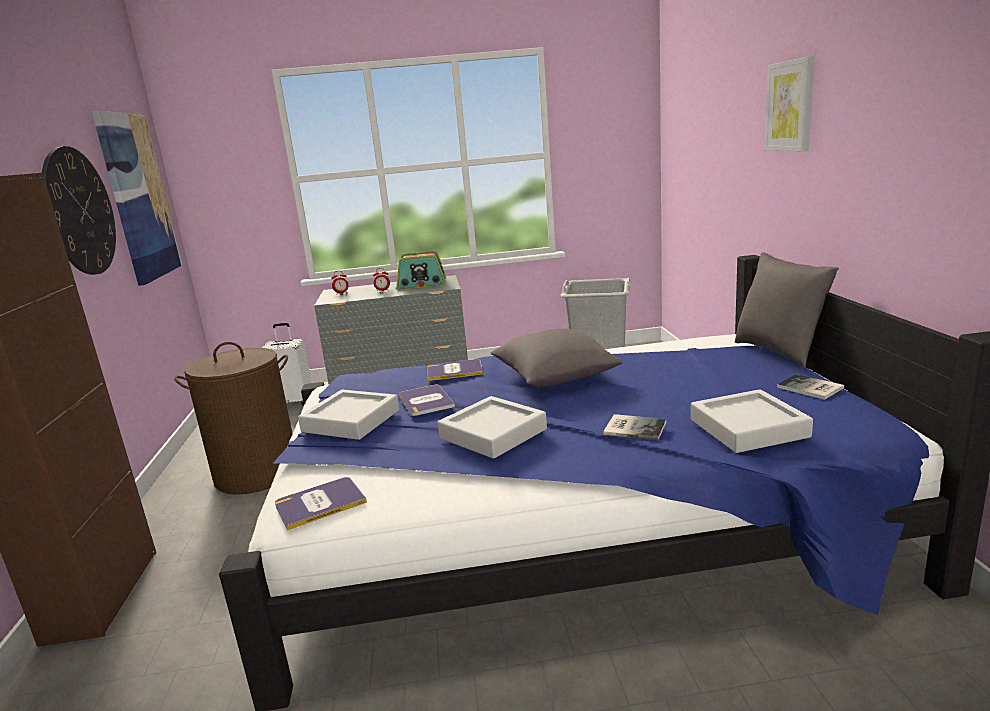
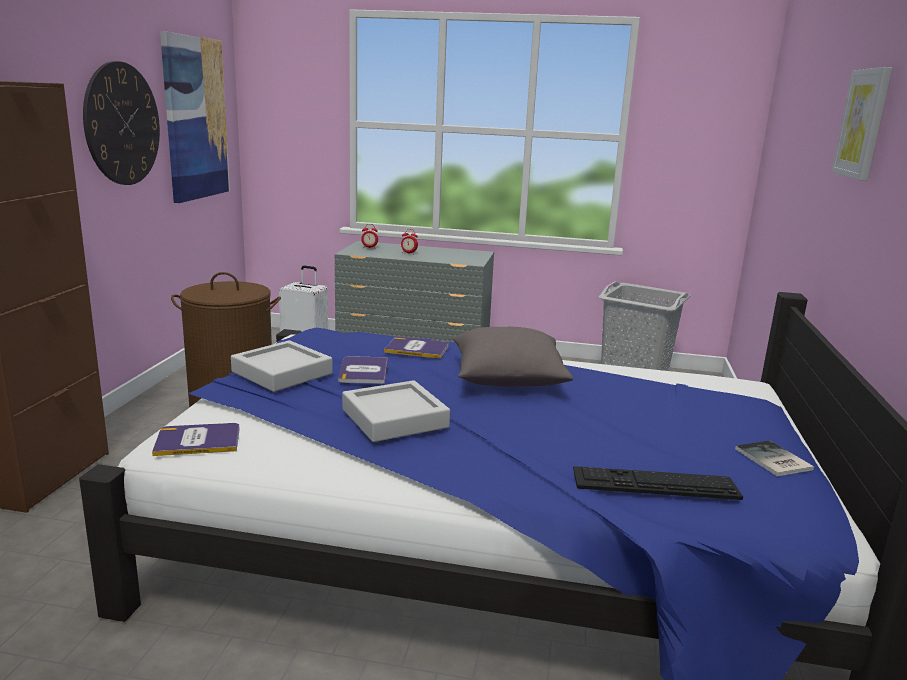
camera: 15 degrees right, 0 degrees up
(422, 284) = (451, 254): radio -> none
(633, 427) = (535, 449): book -> none
(748, 428) = (655, 483): grey tray -> keyboard
(779, 351) = (779, 412): grey pillow -> none

